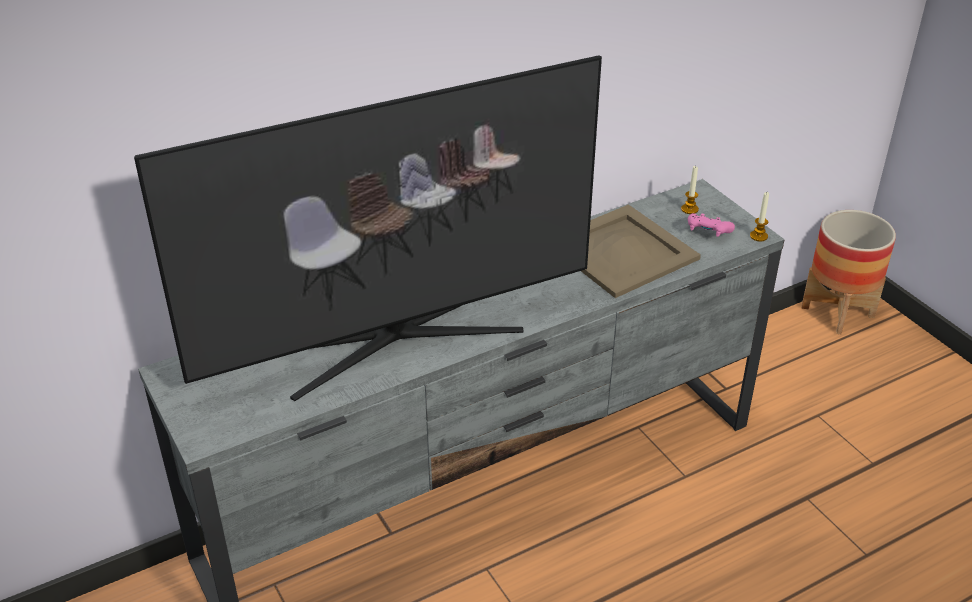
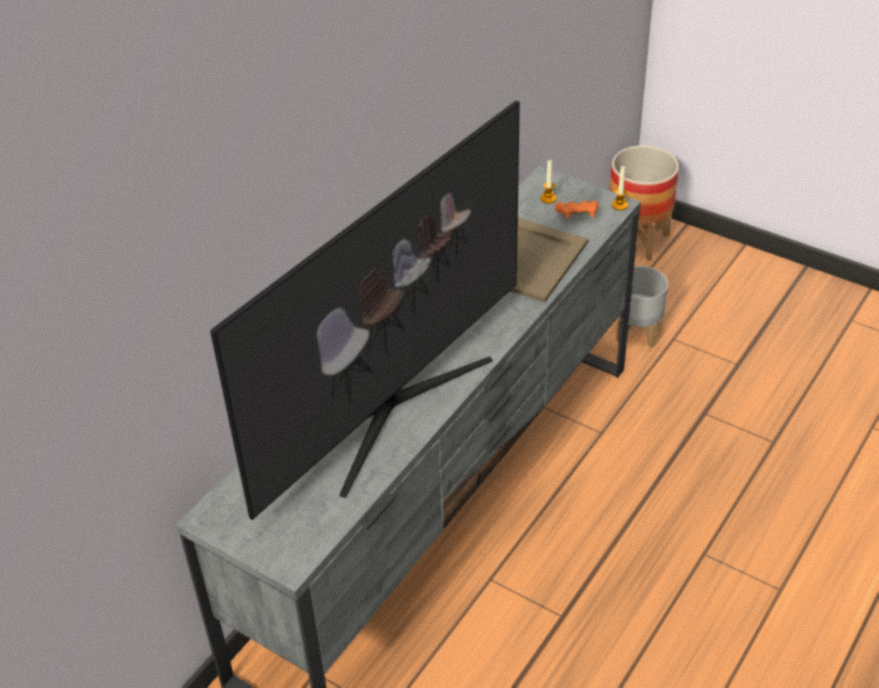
camera: 25 degrees left, 5 degrees up
(707, 233) = (577, 216): pink game controller -> orange game controller
(782, 396) = (637, 333): none -> grey planter

